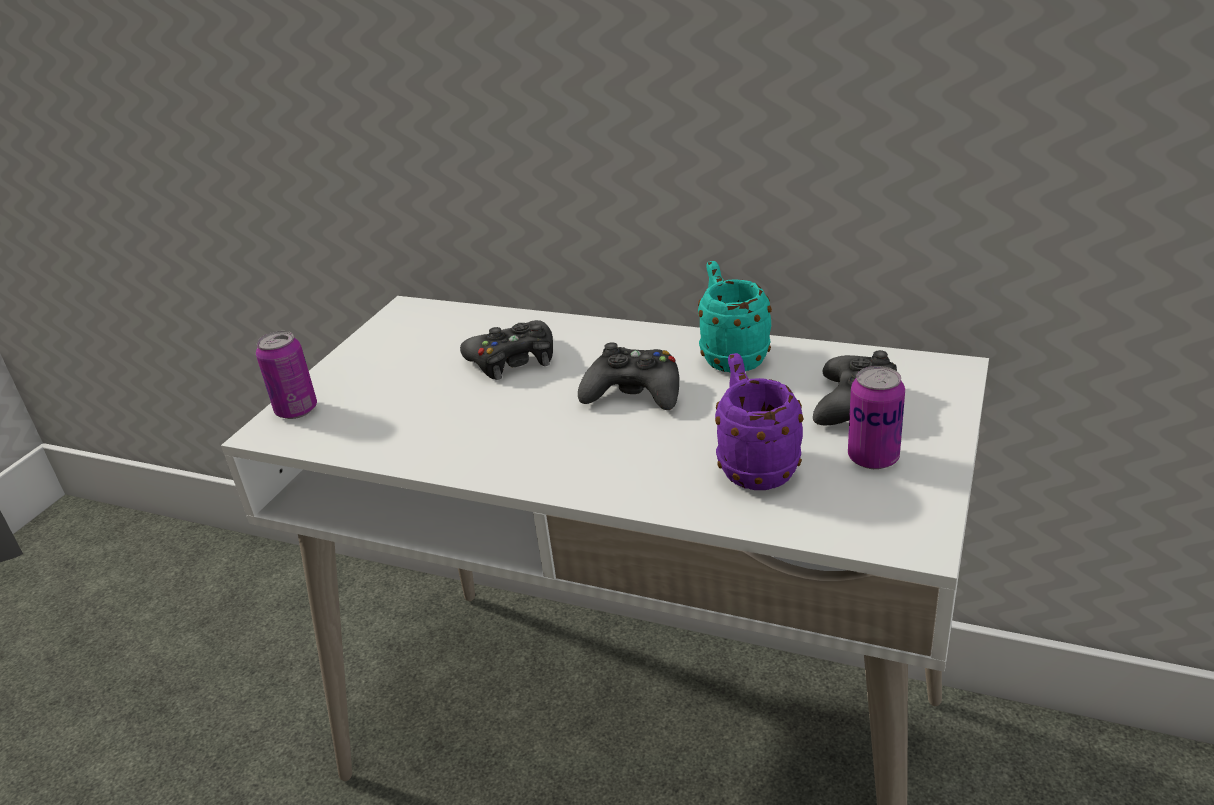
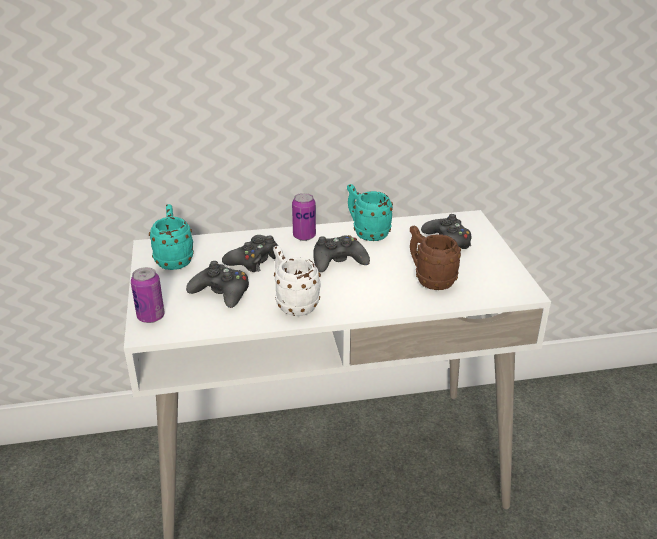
camera: 35 degrees left, 0 degrees up
(414, 334) = (174, 259): none -> turquoise mug
(417, 399) = (221, 292): none -> black game controller
(493, 444) = (293, 303): none -> white mug
(753, 465) = (429, 279): purple mug -> brown mug
(873, 458) = (476, 263): can -> can (304, 236)

